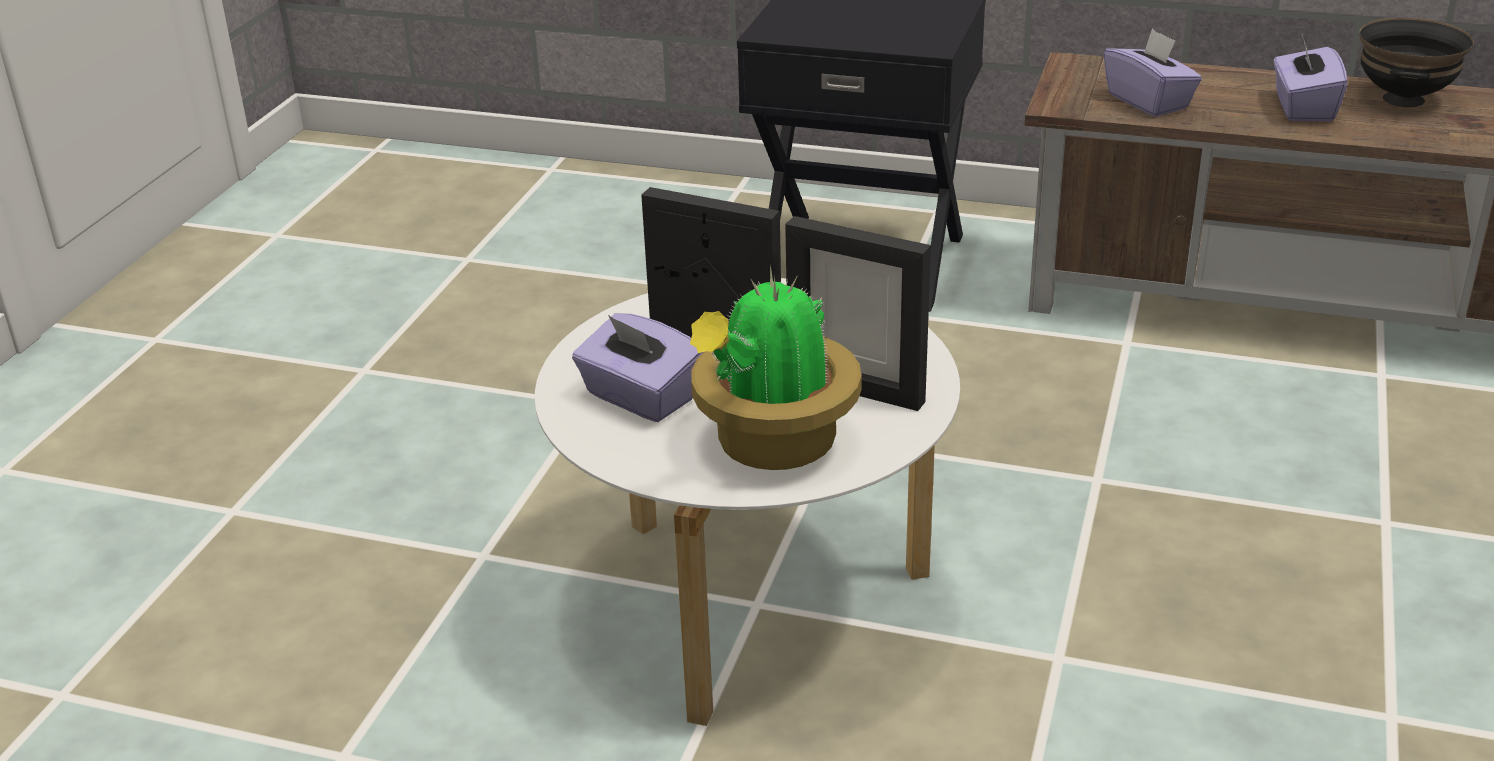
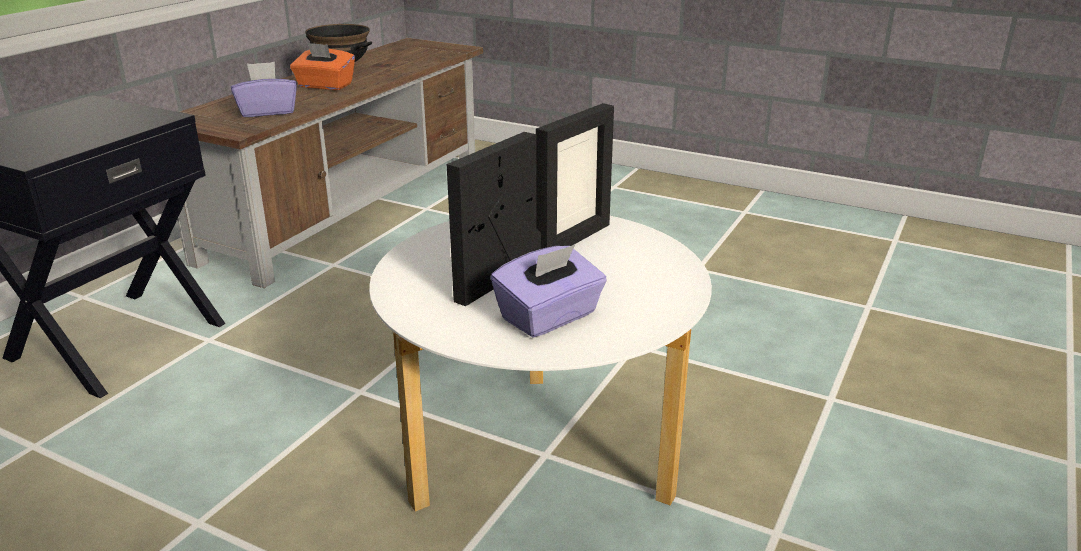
camera: 80 degrees left, 5 degrees down
(773, 445) = (637, 273): potted plant -> none
(1303, 108) = (325, 86): purple tissue box -> orange tissue box

